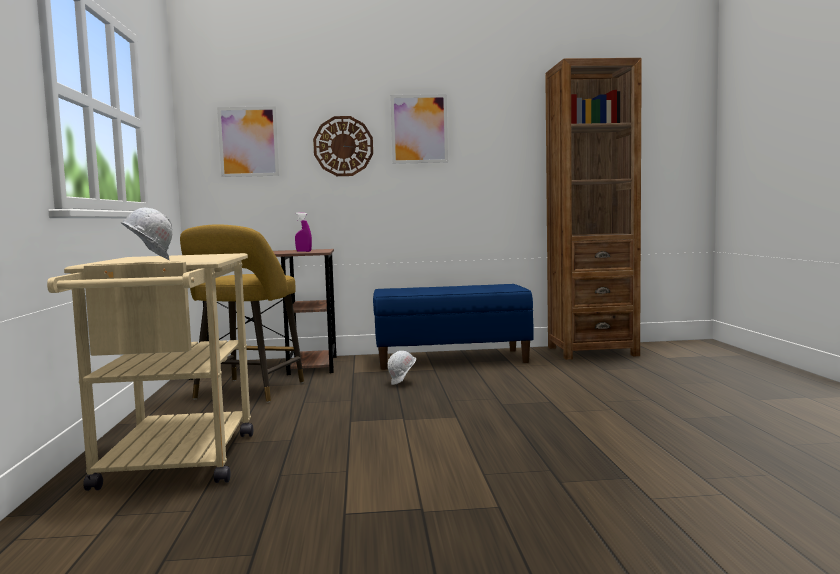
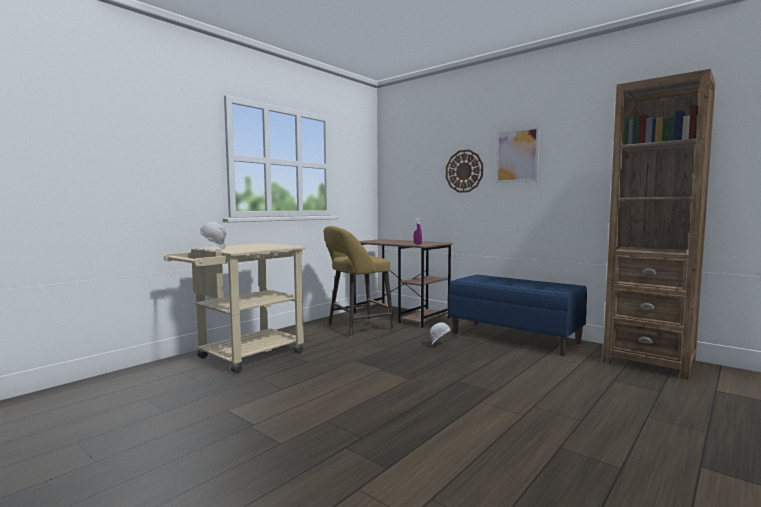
camera: 45 degrees right, 0 degrees up
(248, 141) = (411, 170): picture -> none

